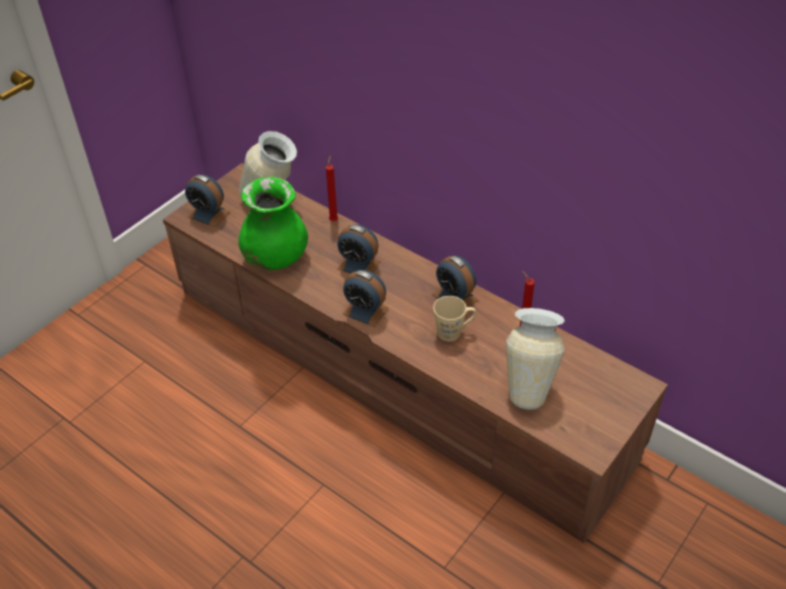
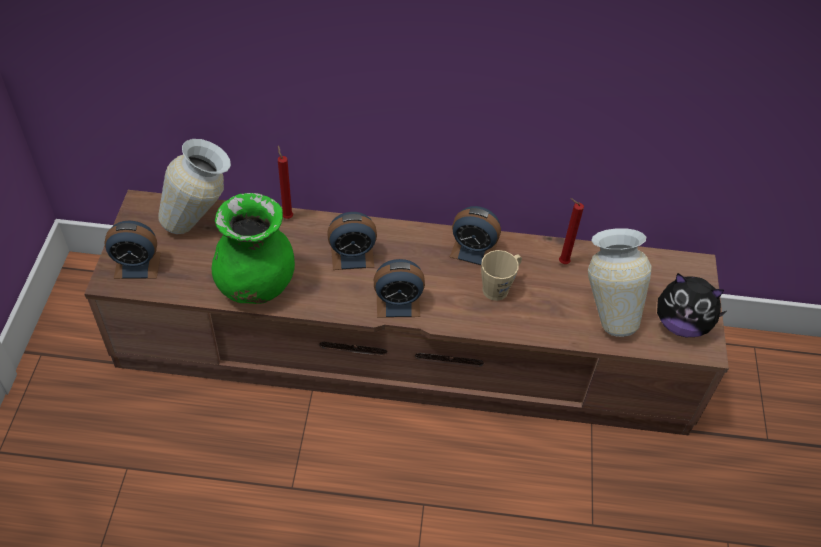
camera: 35 degrees left, 5 degrees up
(587, 424) = (681, 324): none -> plush toy

